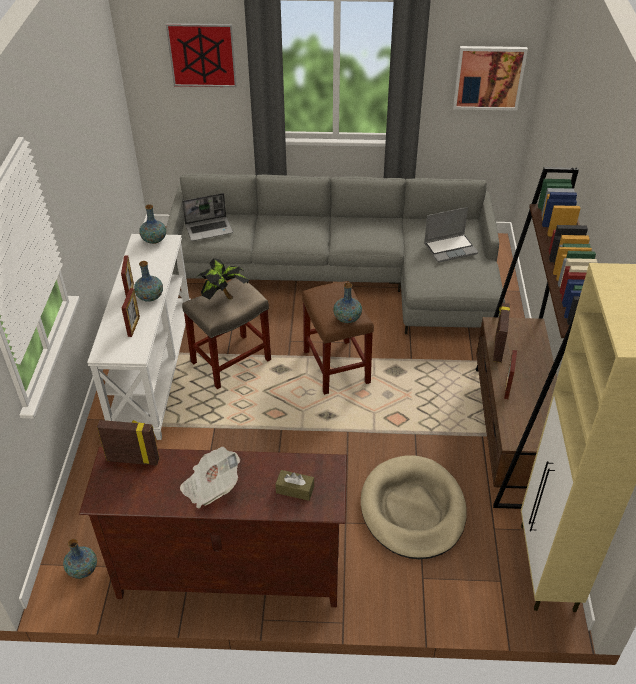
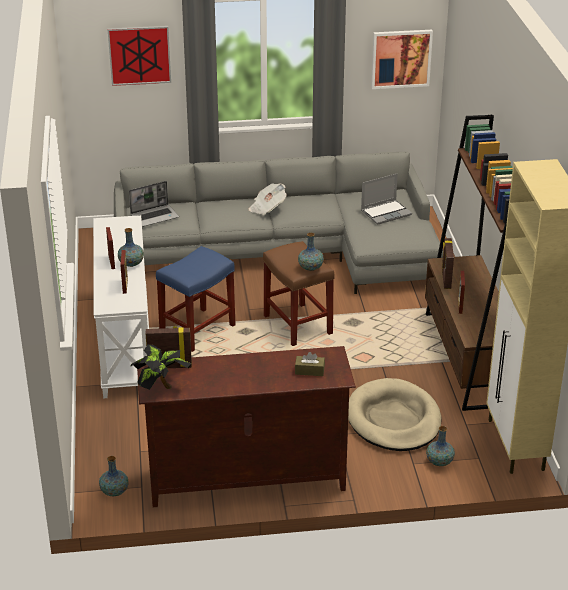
camera: 10 degrees left, 10 degrees down
(154, 240) = (117, 221): vase -> vase (439, 462)
(211, 487) = (241, 376): newspaper -> newspaper (267, 208)
(223, 297) = (193, 262): potted plant -> potted plant (161, 387)
(232, 360) = (198, 329): beige stool -> blue stool

